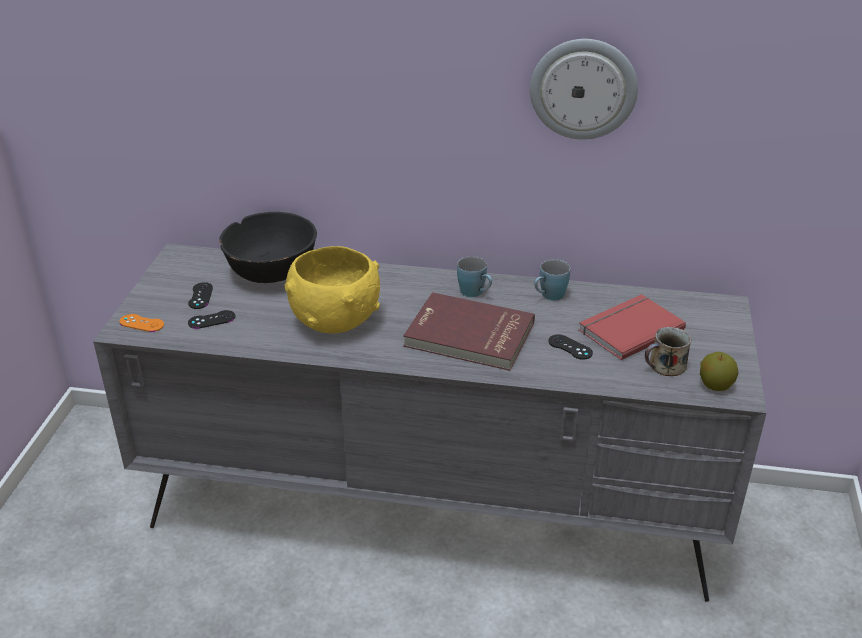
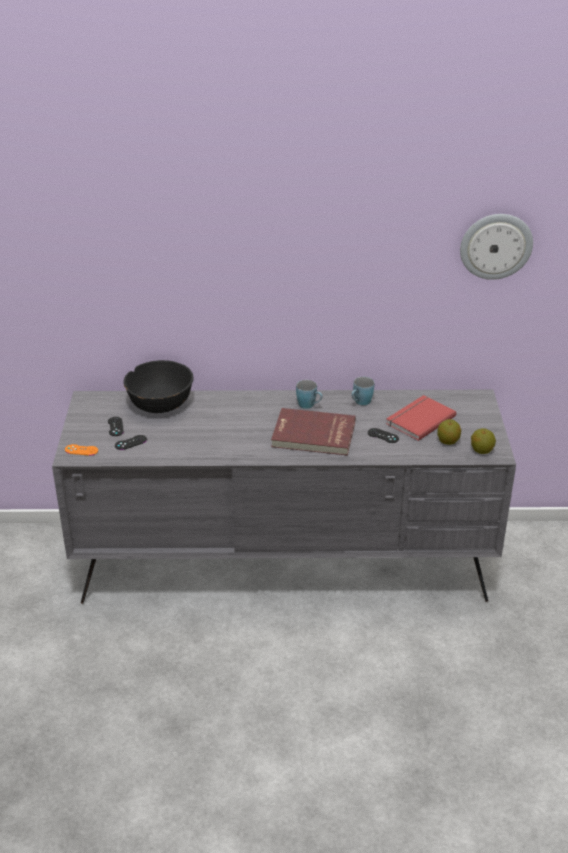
camera: 10 degrees left, 0 degrees up
(335, 320) = (218, 434): yellow bowl -> none
(583, 89) = (375, 261): wall clock -> wall clock (496, 246)
(666, 366) = (448, 441): mug -> apple

